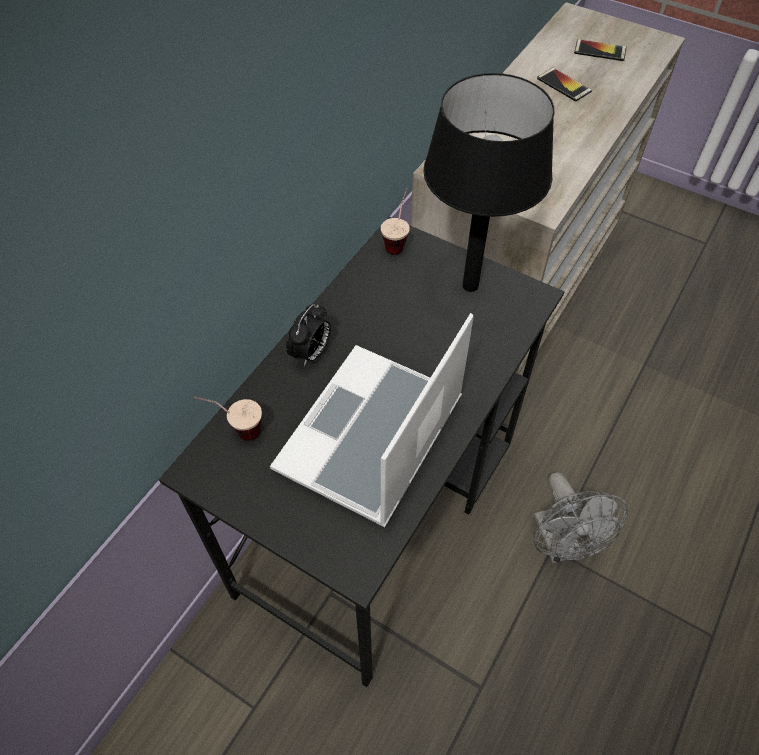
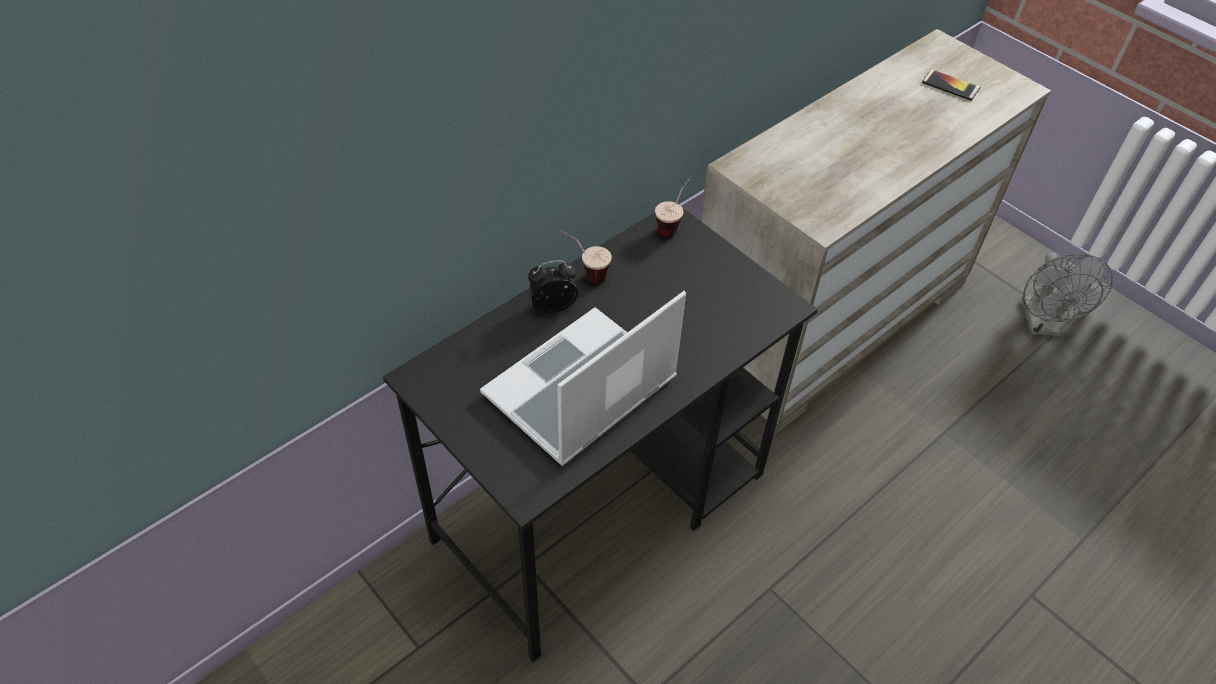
camera: 15 degrees right, 5 degrees down
(235, 430) = (462, 353): cup -> cup (585, 273)
(311, 353) = (553, 305): alarm clock -> alarm clock turned 150 degrees counterclockwise
(470, 286) = (726, 282): black table lamp -> none
(561, 545) = (780, 588): grey fan -> grey fan (1041, 324)
(563, 85) = (896, 112): phone -> none

